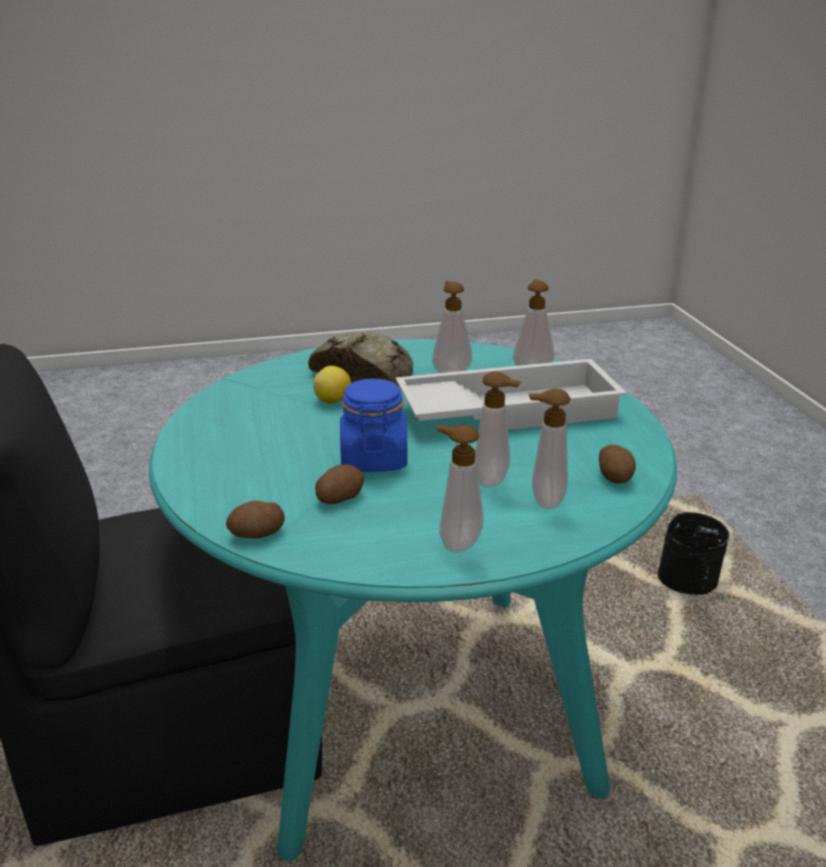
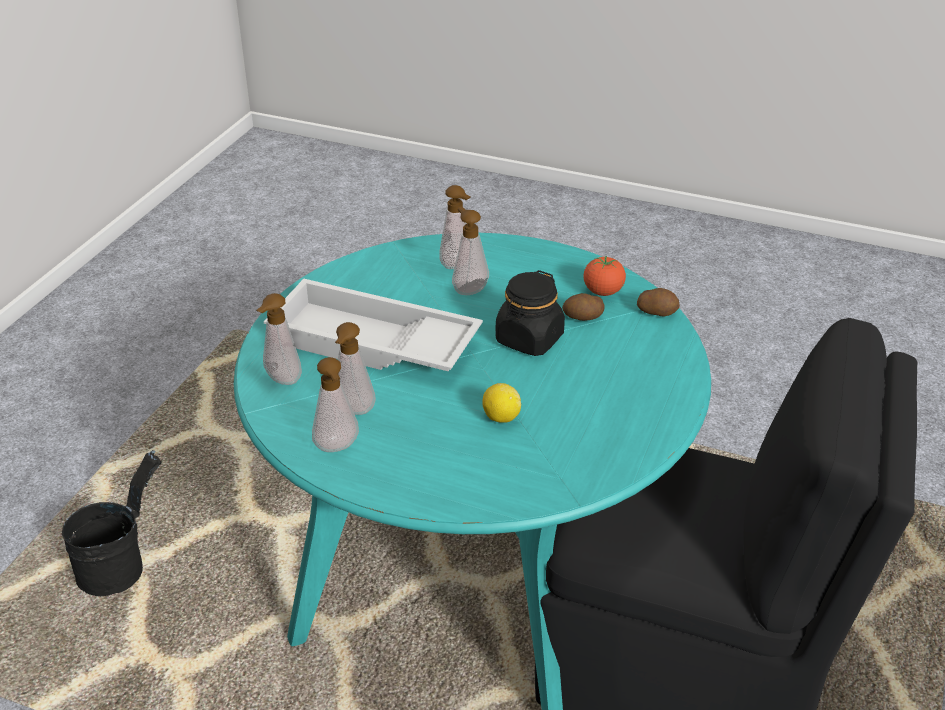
camera: 145 degrees left, 10 degrees up
(343, 534) = (603, 292): none -> tomato
(364, 373) = (433, 446): bread -> none
(373, 459) = (529, 339): blue jar -> black jar
(457, 543) = (541, 262): soap dispenser -> soap dispenser (337, 448)
(616, 477) = (389, 263): potato -> none

